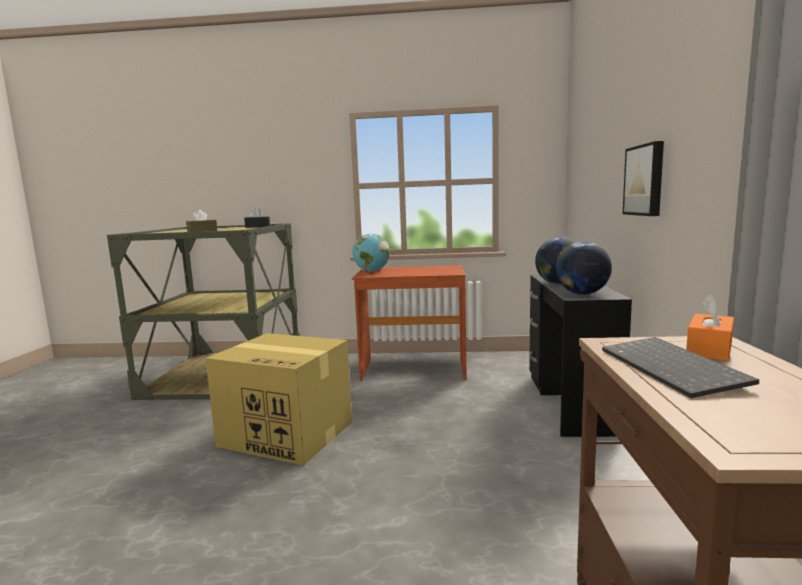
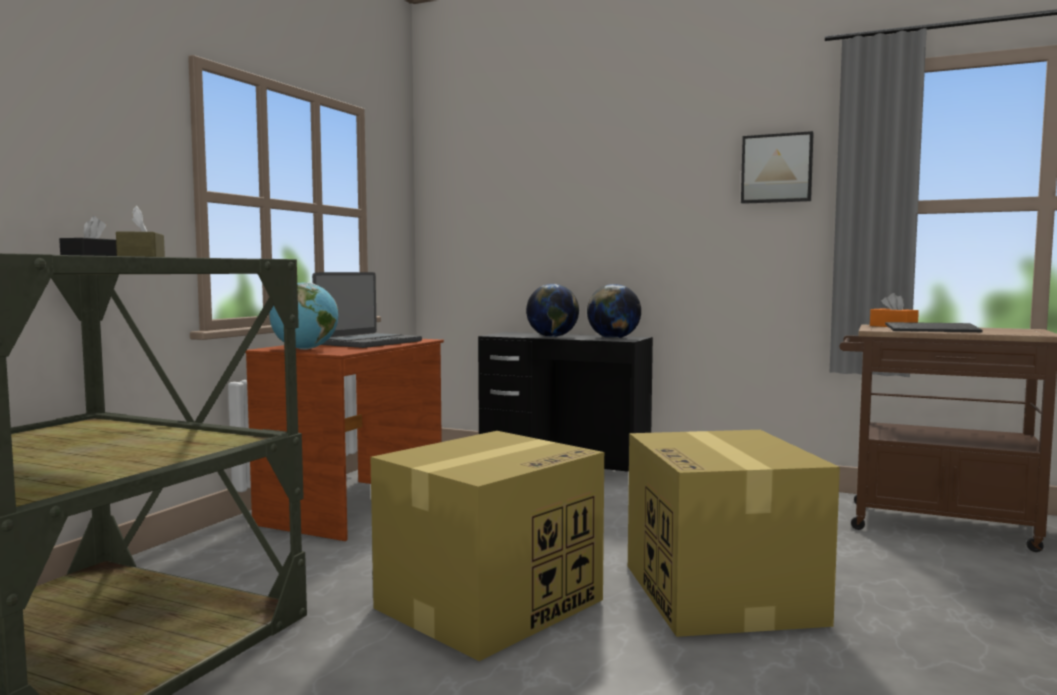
camera: 70 degrees left, 5 degrees down
(329, 511) = (722, 594): none -> cardboard box
(419, 271) = (368, 343): none -> laptop
(645, 180) = (654, 227): picture -> picture (777, 168)

